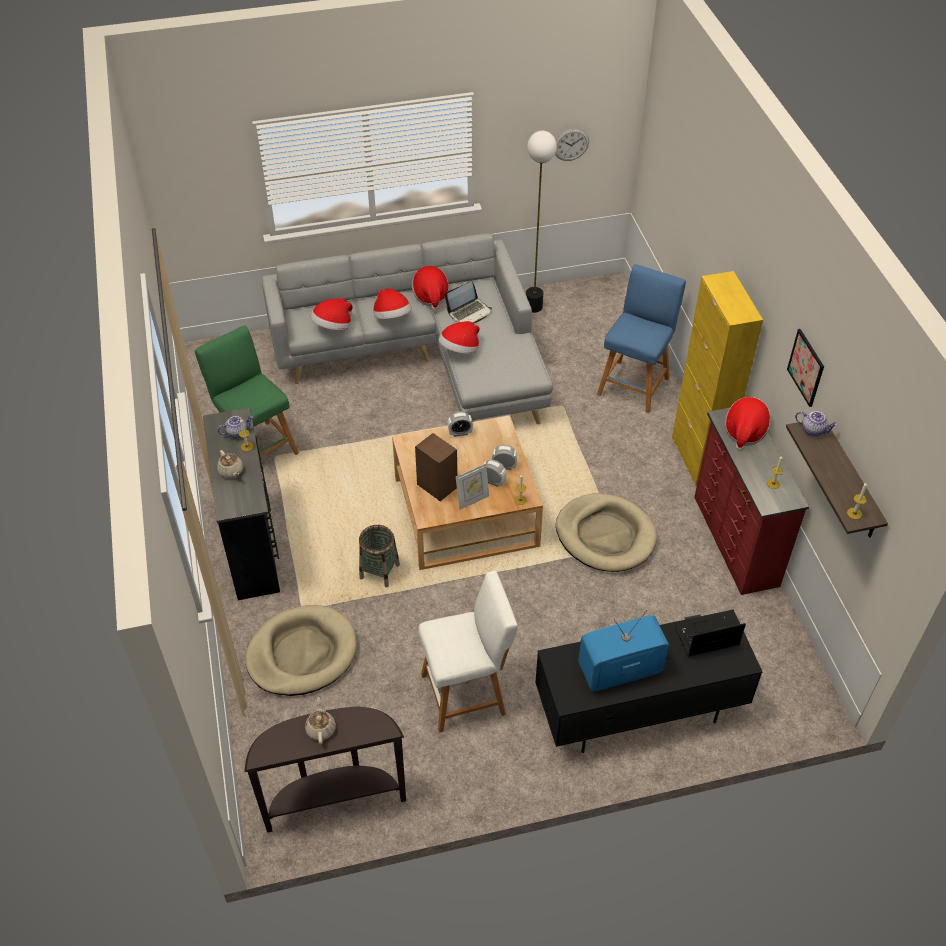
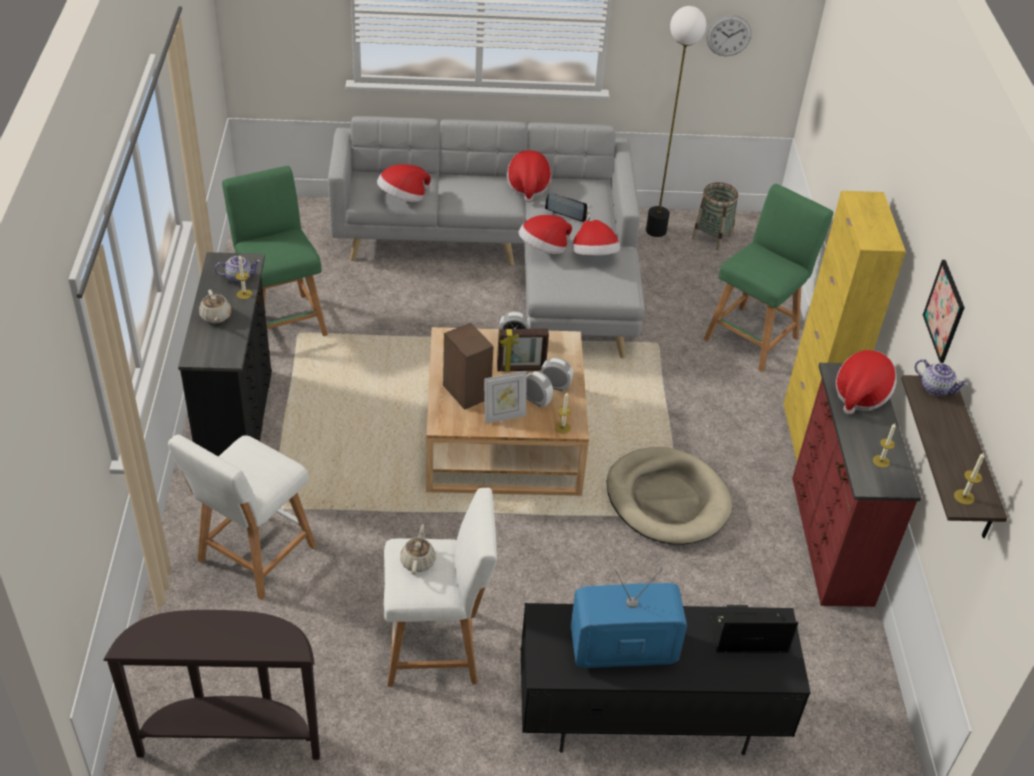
camera: 10 degrees right, 5 degrees down
(302, 653) = (253, 557): beige dog bed -> white stool
(321, 728) = (214, 630): beige teapot -> beige teapot (418, 561)
(379, 571) = (377, 484): basket -> basket (712, 237)
(392, 317) = (475, 201): hat -> hat (594, 256)
(469, 312) = (568, 212): laptop -> laptop turned 135 degrees counterclockwise
(473, 457) = (521, 369): none -> picture frame
(634, 384) = (753, 336): blue stool -> green stool

